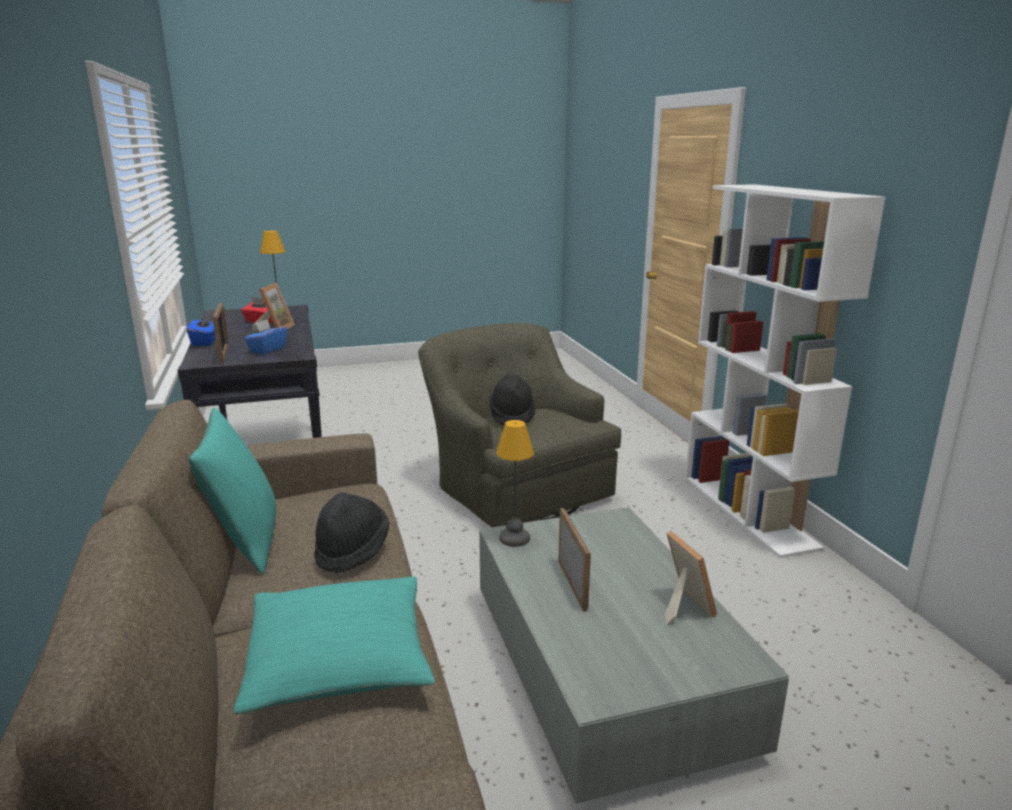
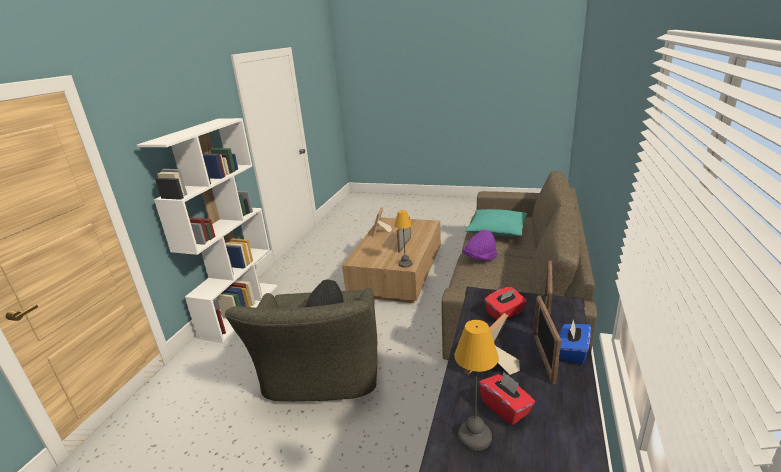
camera: 145 degrees left, 5 degrees up
(232, 337) = (543, 358): none -> picture frame
(246, 541) = (527, 281): turquoise pillow -> none
(267, 349) = (505, 313): blue tissue box -> red tissue box
(352, 550) = (480, 258): black hat -> purple hat
(604, 670) = (397, 272): grey coffee table -> brown coffee table

